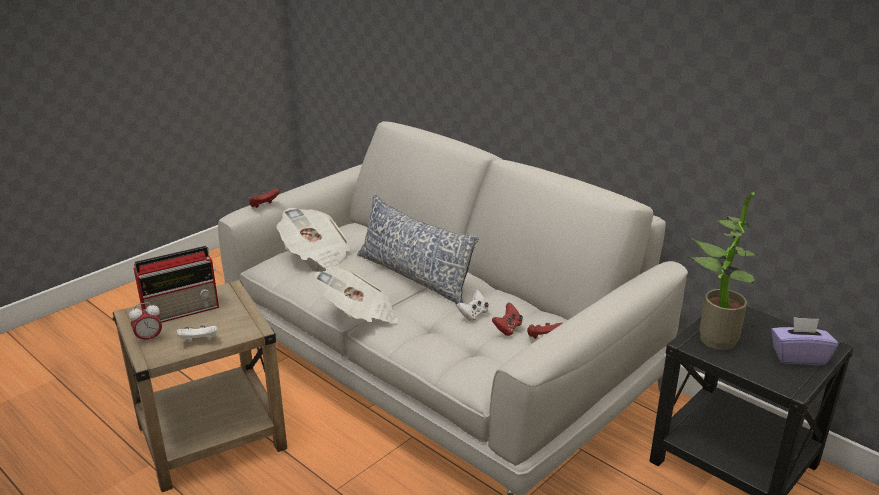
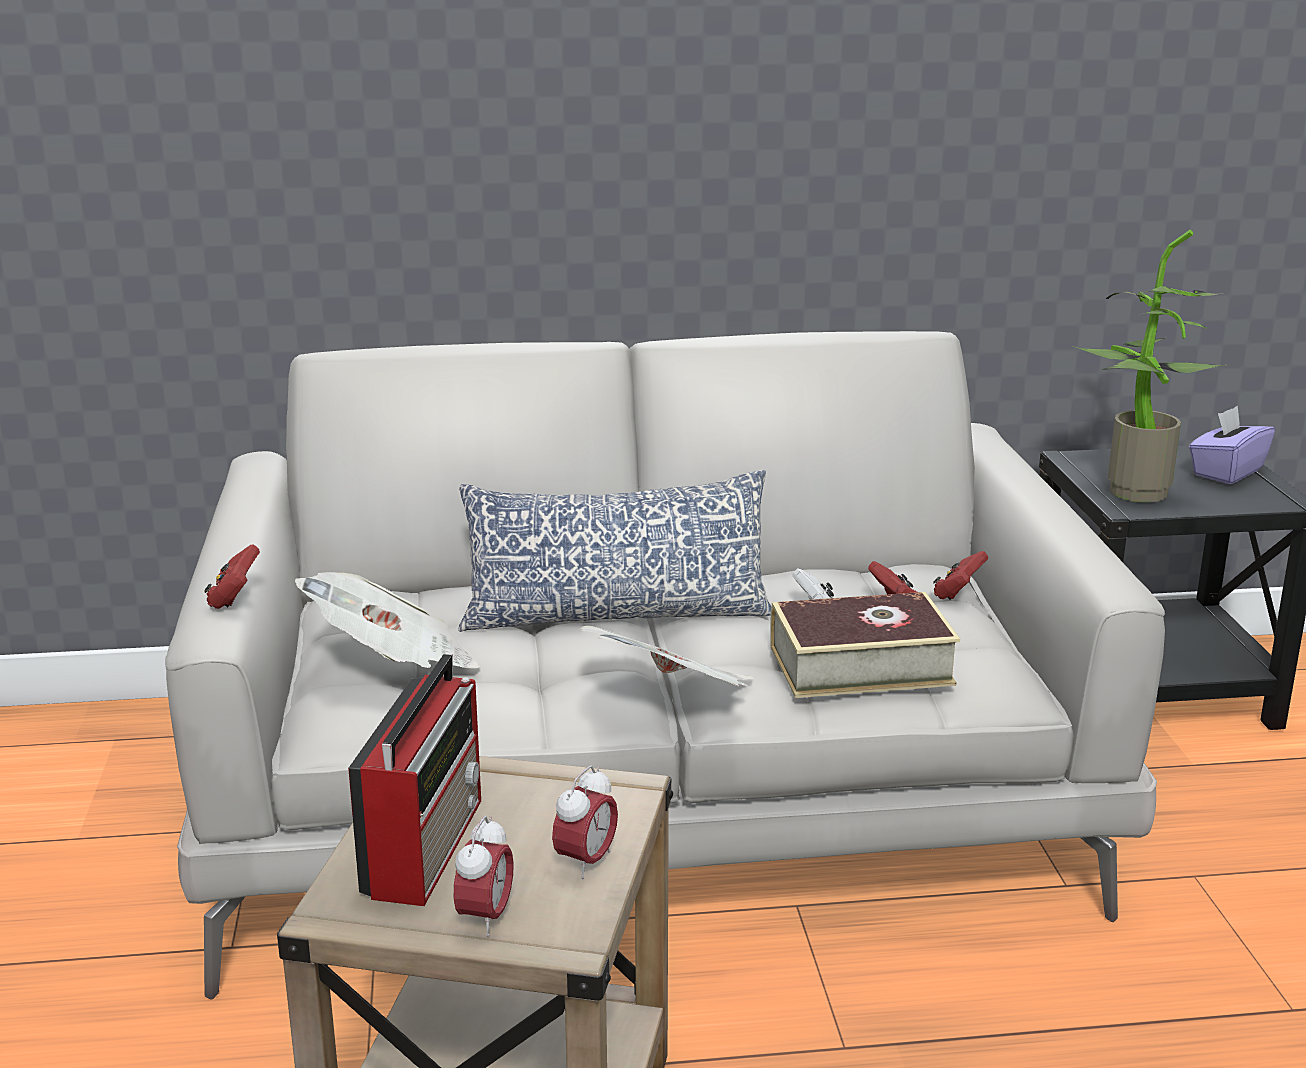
camera: 50 degrees left, 5 degrees down
(199, 341) = (586, 862): white game controller -> alarm clock
(439, 341) = (860, 665): none -> book

